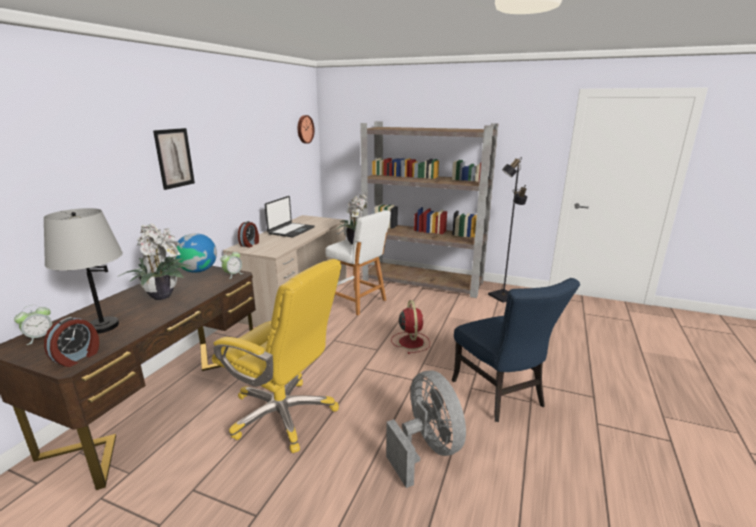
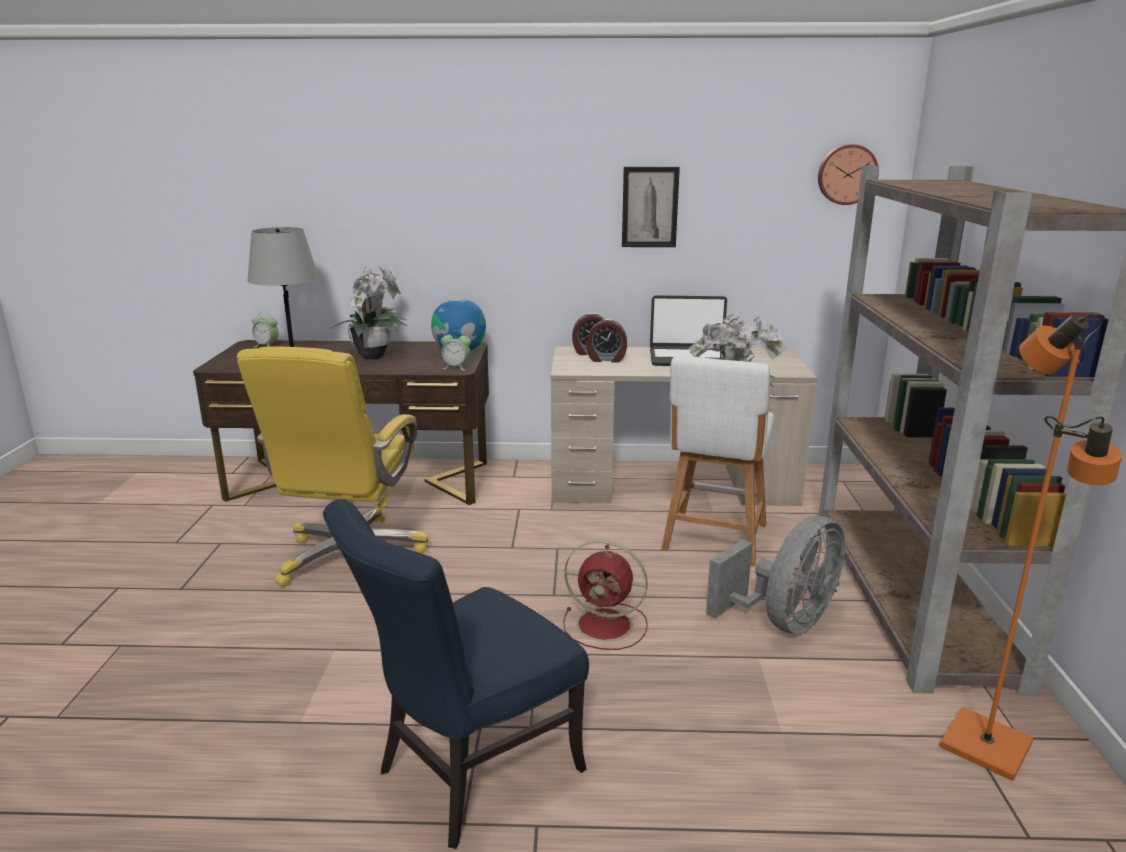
camera: 70 degrees right, 0 degrees up
(77, 357) = (230, 365): alarm clock -> alarm clock (606, 359)
(174, 158) = (490, 194): picture -> picture (650, 207)
(410, 341) = (607, 625): red fan -> red fan turned 45 degrees clockwise
(426, 449) = (294, 694): grey fan -> grey fan (784, 621)
(503, 296) = (986, 745): black floor lamp -> orange floor lamp

